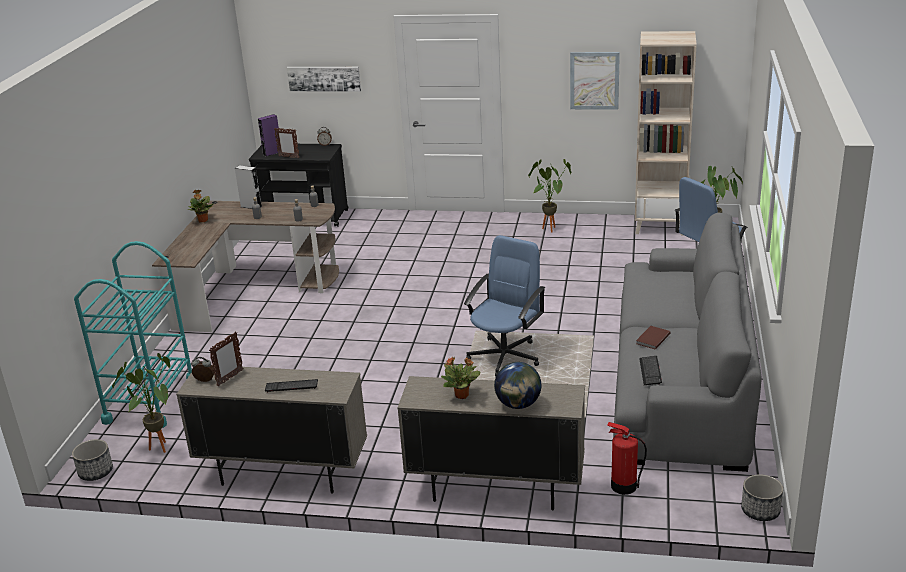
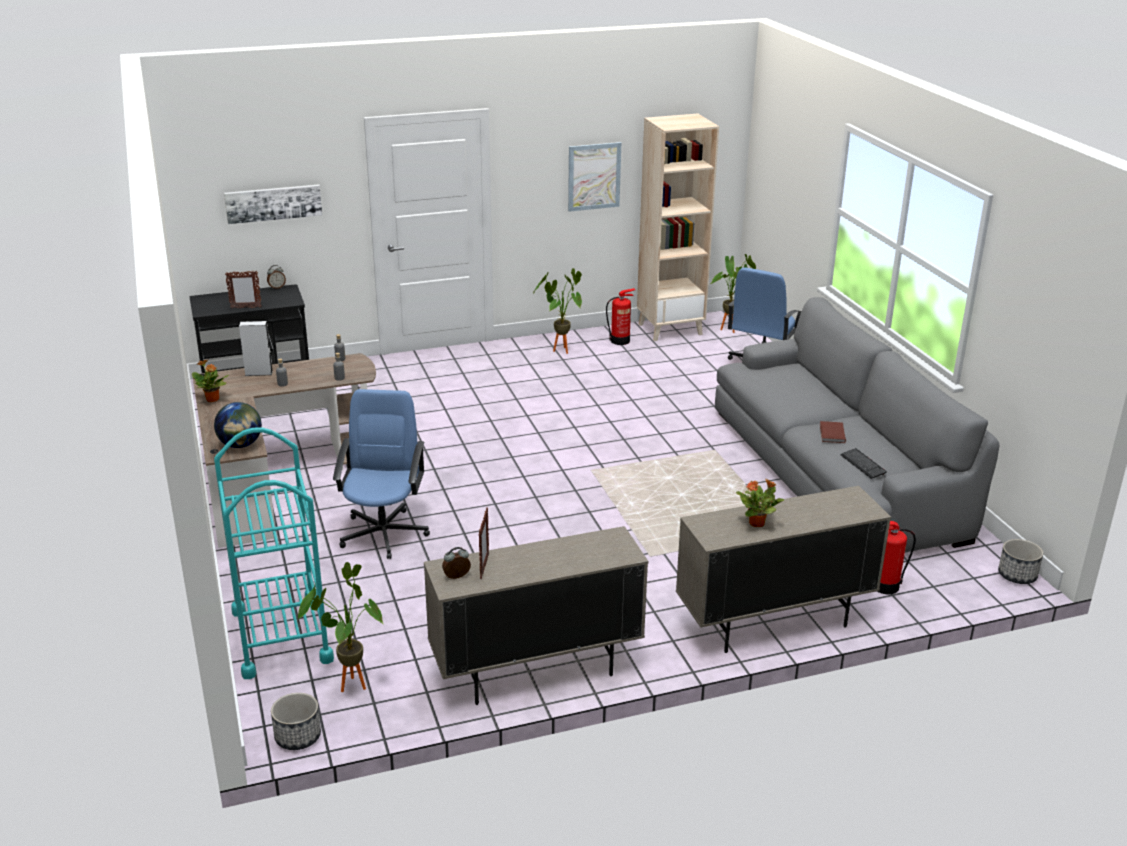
camera: 30 degrees left, 0 degrees up
(272, 153) = (217, 306): purple speaker -> none
(291, 386) = (567, 558): keyboard -> none
(505, 356) = (648, 489): blue office chair -> blue office chair (384, 533)
(518, 404) = (820, 519): globe -> globe (240, 445)
(606, 229) = (620, 341): none -> fire extinguisher

